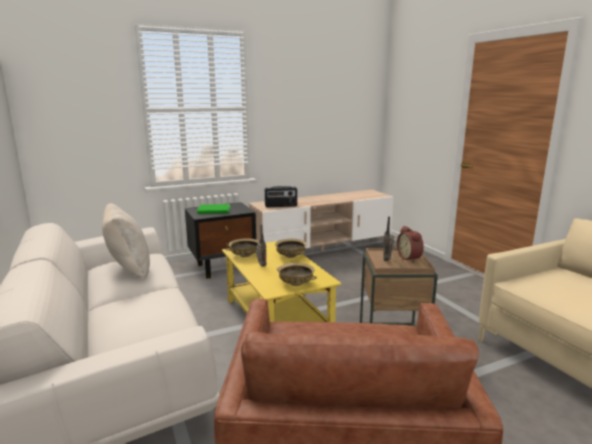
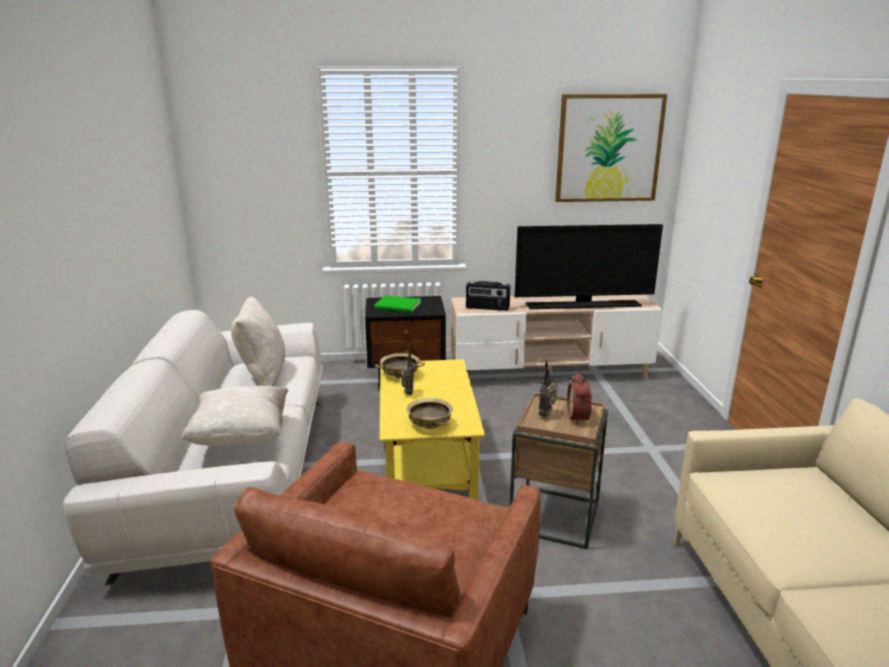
camera: 20 degrees right, 5 degrees up
(144, 316) = (241, 437): none -> beige pillow
(291, 256) = (453, 385): beige bowl -> none
(343, 199) = (583, 305): none -> television
(344, 92) = (609, 148): none -> picture

